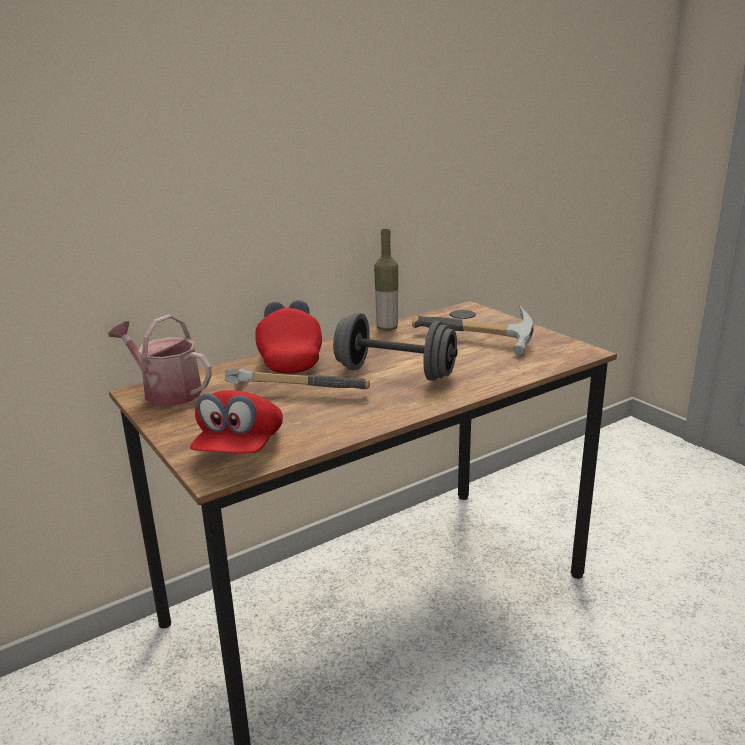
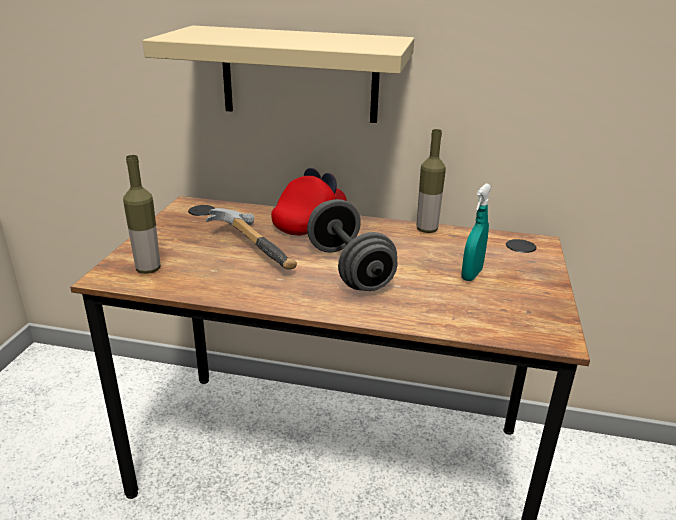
camera: 45 degrees right, 5 degrees up
(166, 392) = (198, 210): watering can -> none
(236, 206) = (299, 75): none -> beige shelf
(240, 449) = (148, 269): red cap -> bottle
(474, 341) = (471, 275): hammer -> turquoise spray bottle

